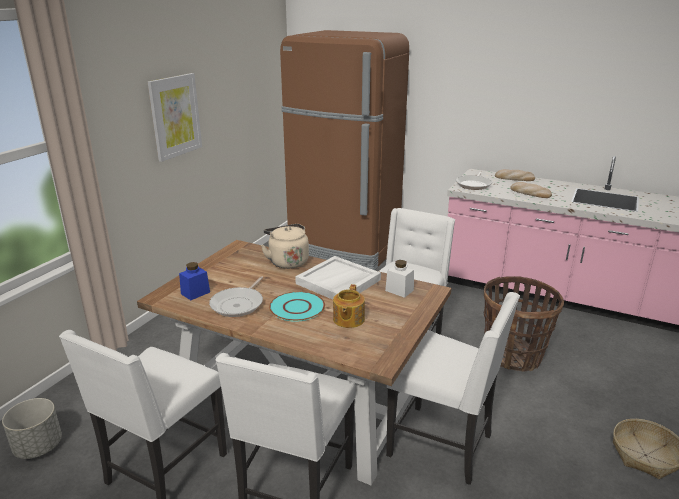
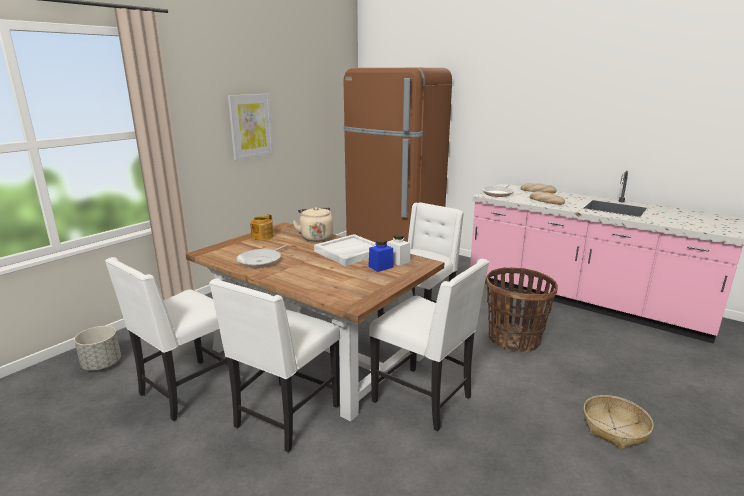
camera: 10 degrees right, 5 degrees down
(195, 293) = (232, 252): blue jar -> blue jar (381, 267)
(296, 307) = (306, 266): turquoise plate -> none
(348, 320) = (343, 276): teapot -> teapot (261, 237)

